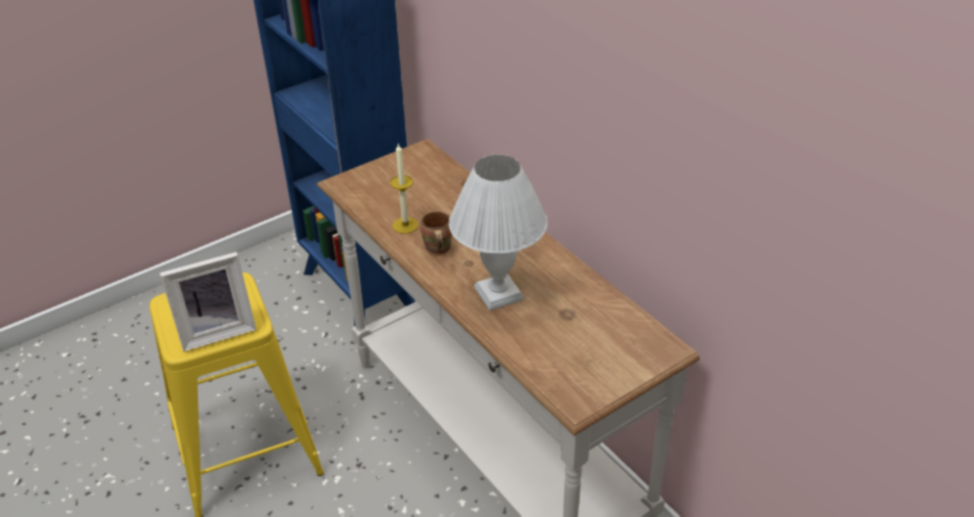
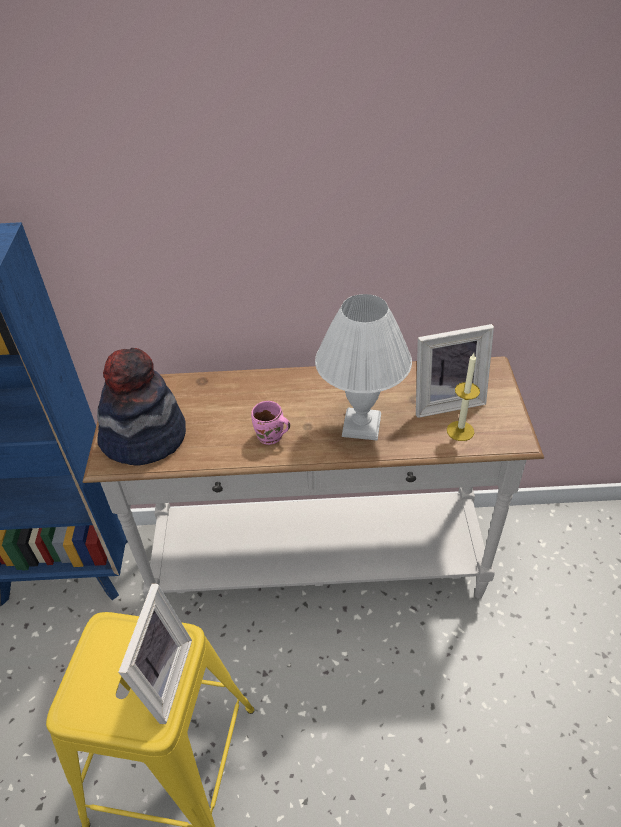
camera: 55 degrees left, 5 degrees up
(379, 187) = (144, 437): none -> hat
(405, 225) = (218, 443): candle -> candle (460, 431)
(436, 249) = (271, 438): brown mug -> pink mug
(584, 333) = (446, 400): none -> picture frame

